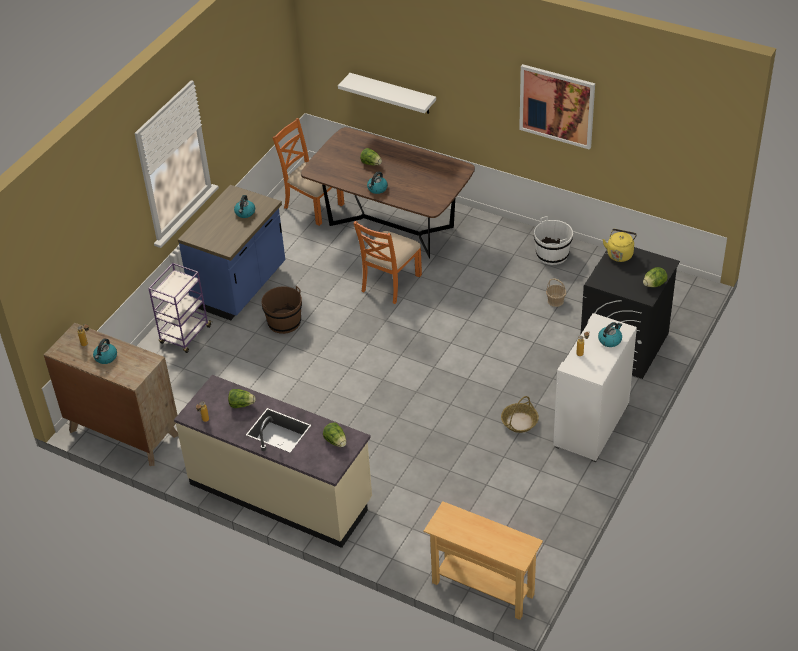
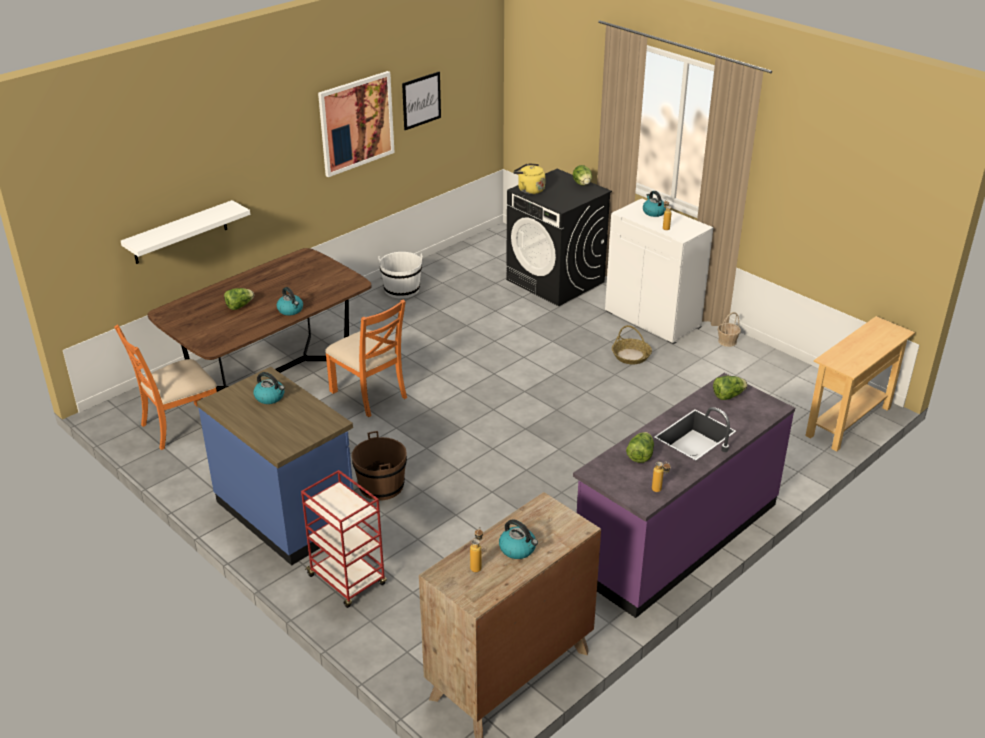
camera: 75 degrees left, 10 degrees down
(185, 335) = (347, 581): purple cart -> red cart
(281, 492) = (676, 537): beige counter -> purple counter
(555, 301) = (471, 302): basket -> basket (727, 341)
(630, 125) = (421, 100): none -> picture

